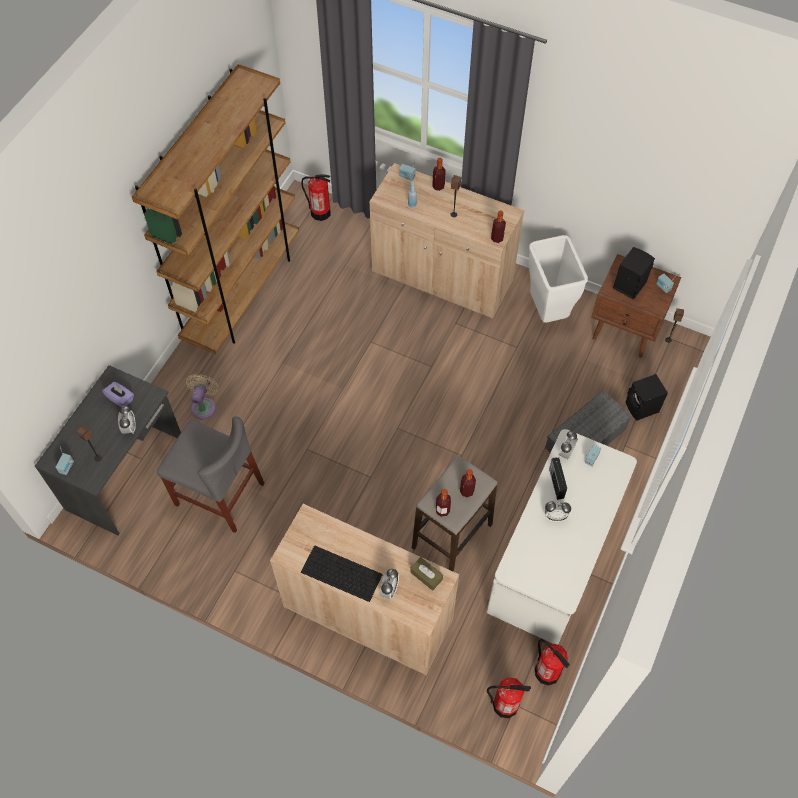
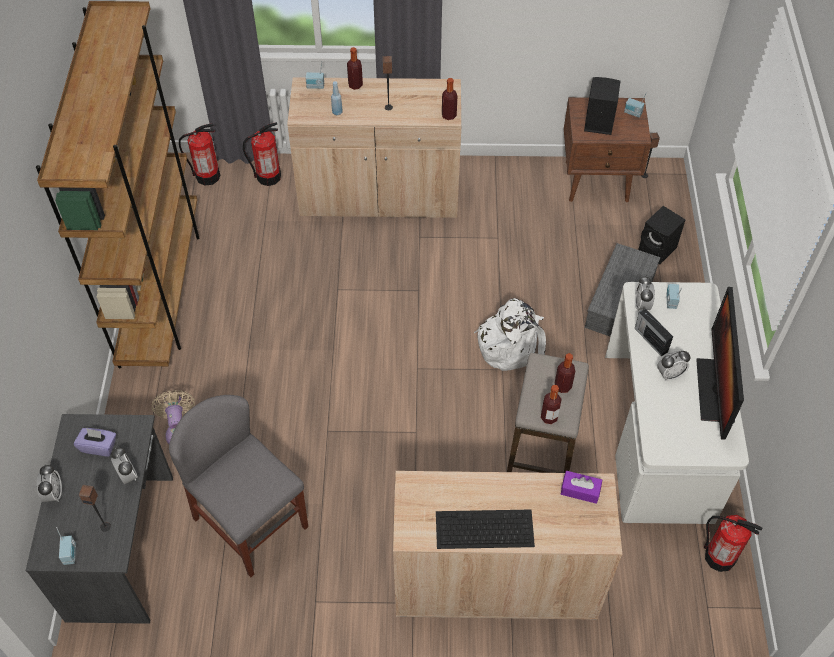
camera: 25 degrees left, 5 degrees down
(219, 494) = (251, 523): grey chair -> grey chair turned 135 degrees counterclockwise
(389, 590) = (548, 523): alarm clock -> alarm clock (53, 493)
(426, 576) = (580, 490): brown tissue box -> purple tissue box
(480, 438) = (511, 344): none -> white backpack
(505, 704) = (697, 612): fire extinguisher -> fire extinguisher (268, 176)
(547, 311) = (508, 191): white trash can -> none
(583, 543) = (715, 390): none -> monitor

